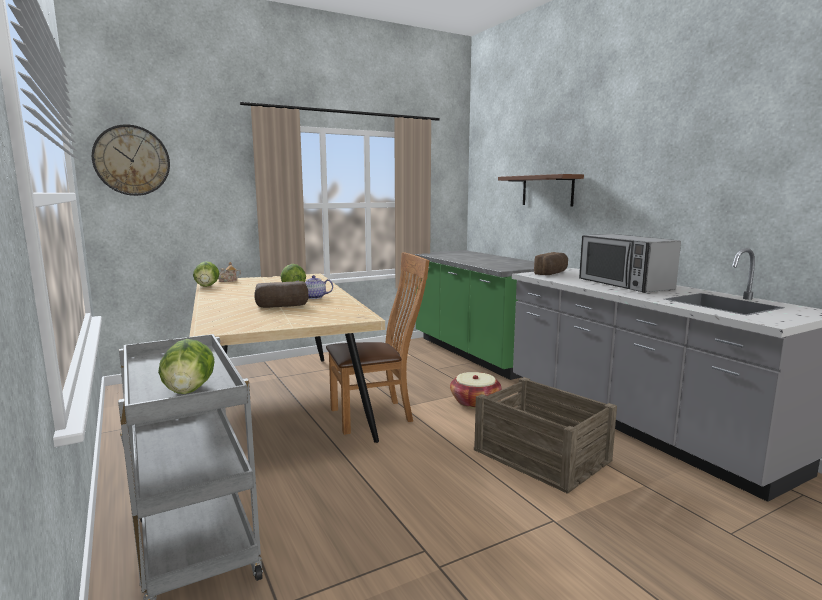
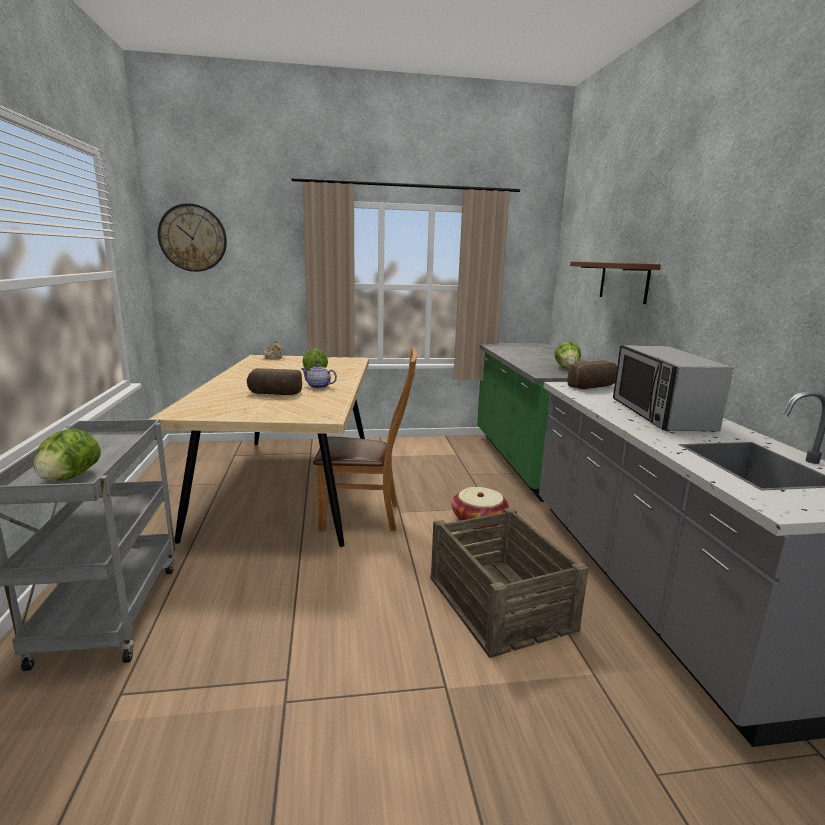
camera: 20 degrees right, 5 degrees up
(207, 286) = (247, 362): lettuce -> lettuce (566, 368)

